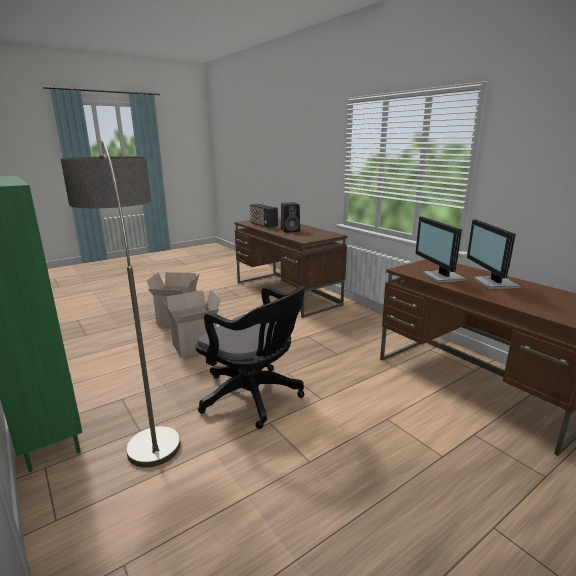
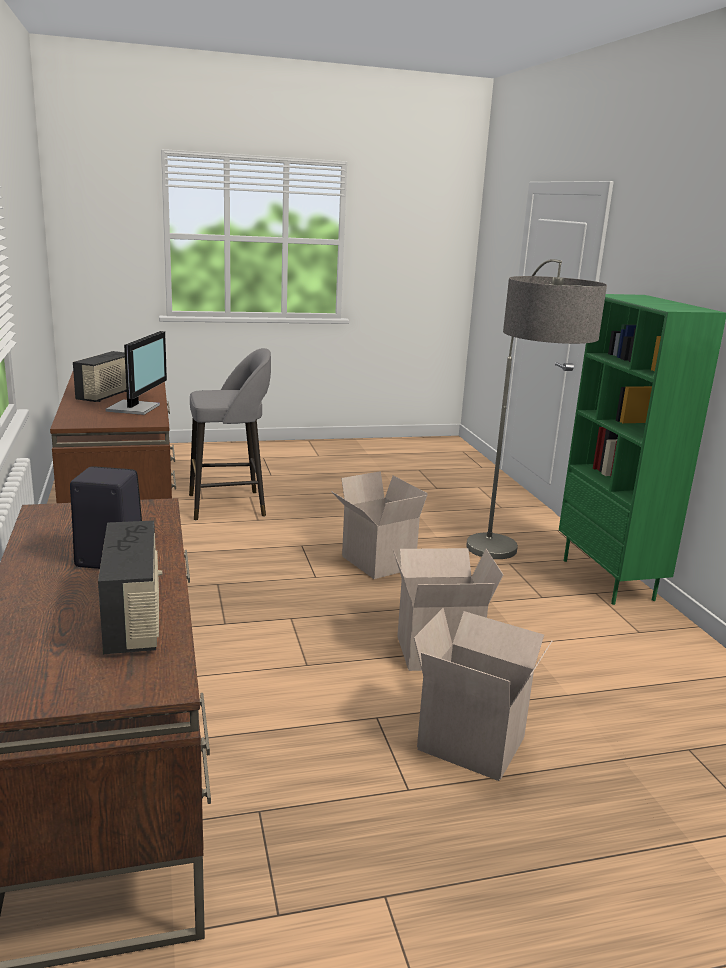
camera: 160 degrees left, 0 degrees up
(254, 397) = (375, 562): black office chair -> cardboard box
(436, 432) = (229, 505): none -> grey stool
(493, 283) = (106, 396): monitor -> radio

